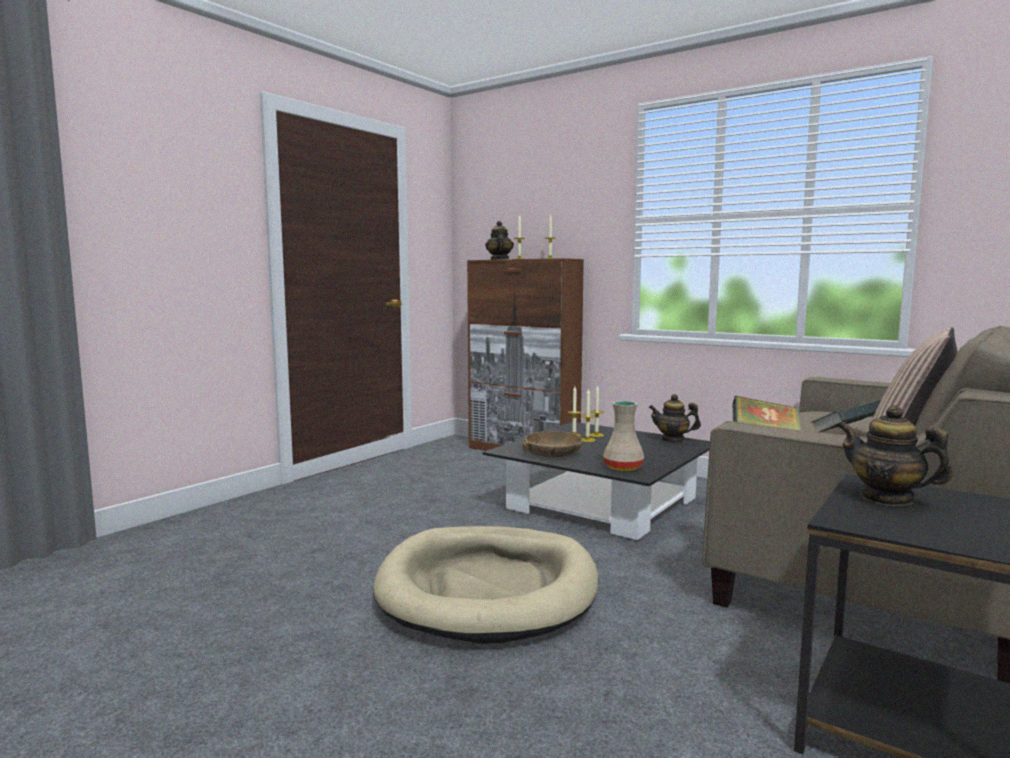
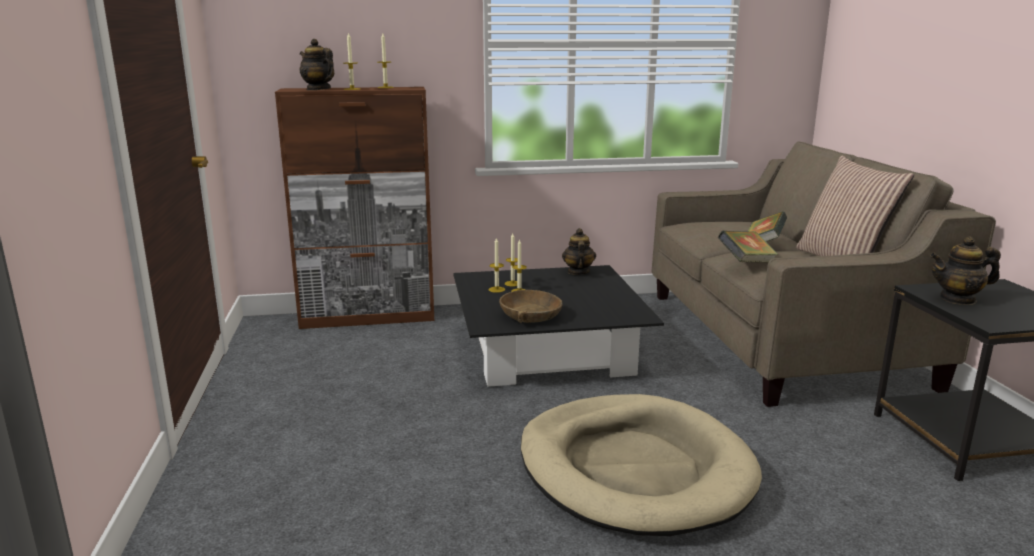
camera: 45 degrees left, 10 degrees up
(622, 468) = (614, 314): beige vase -> none
(673, 440) = (578, 272): teapot -> teapot turned 120 degrees clockwise

